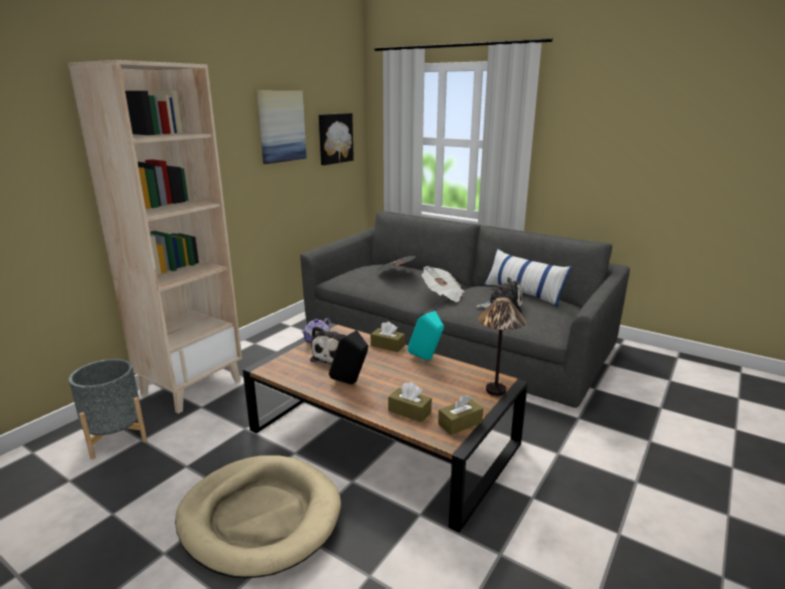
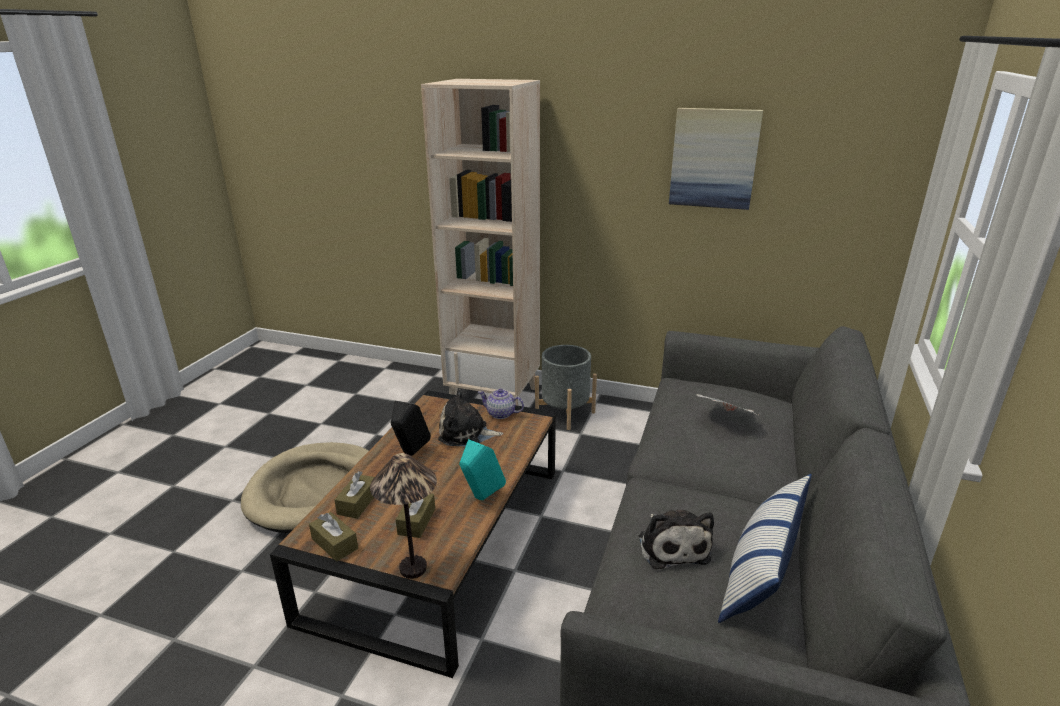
camera: 75 degrees right, 5 degrees up
(116, 437) = (408, 391): grey planter -> grey planter (565, 413)
(334, 138) = (833, 189): picture -> none
(387, 345) = (508, 462): brown tissue box -> brown tissue box (416, 521)
(442, 295) = (686, 478): newspaper -> none

